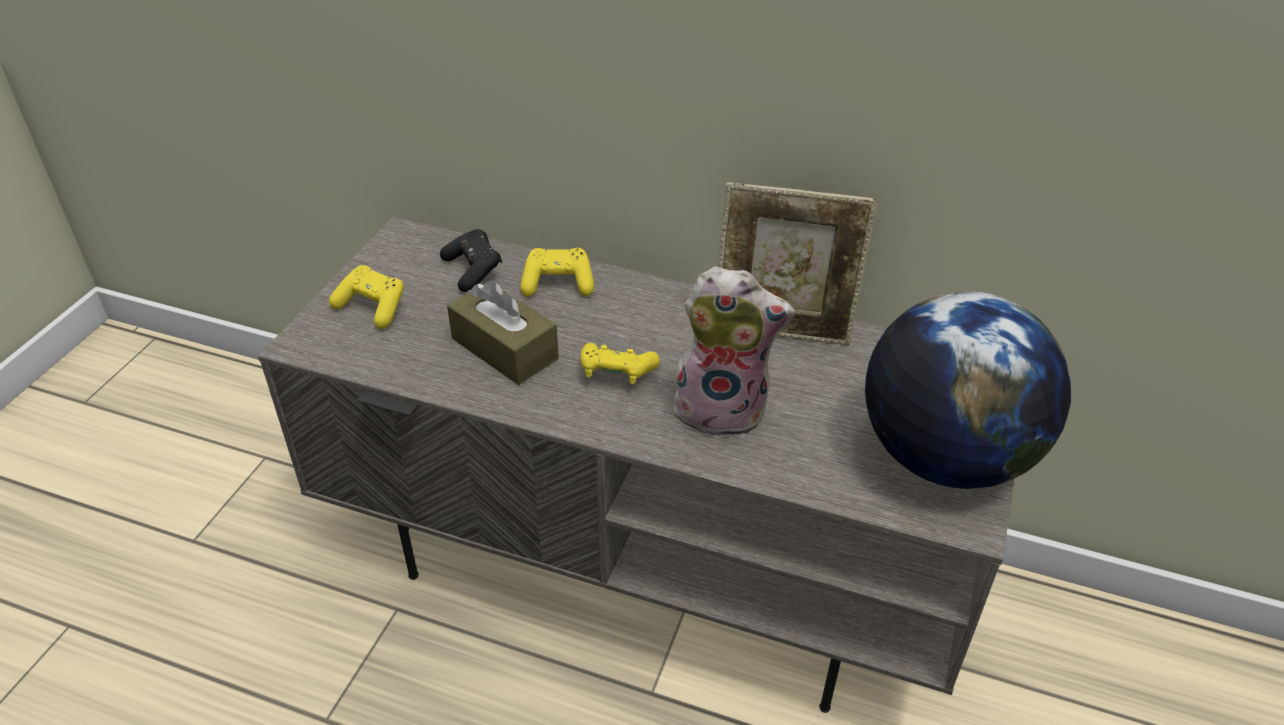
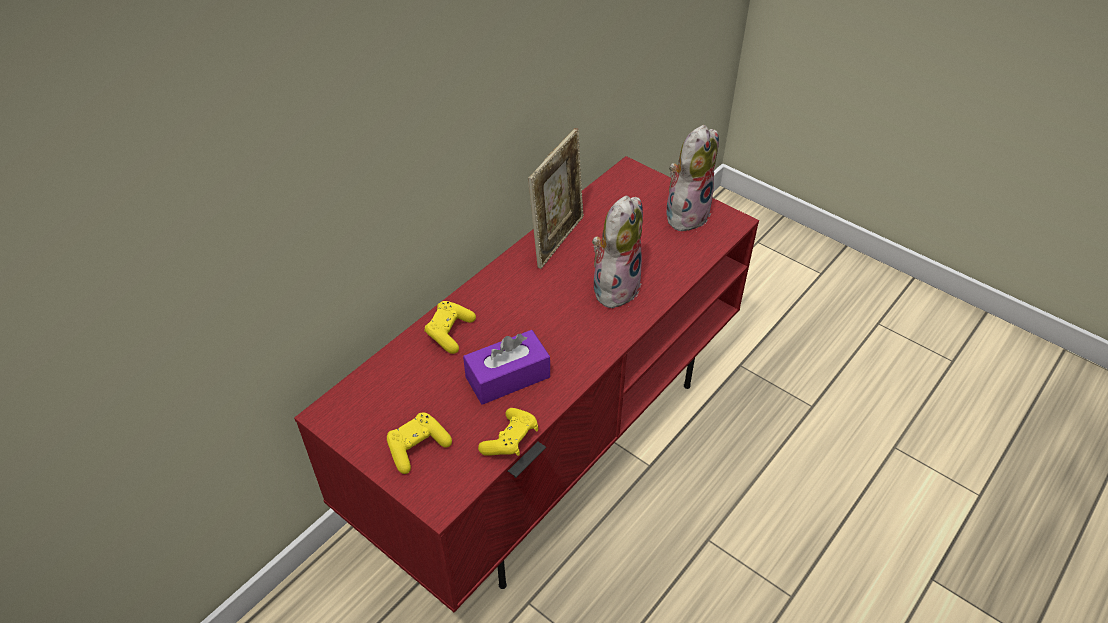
camera: 70 degrees left, 5 degrees up
(473, 270) = (405, 377): black game controller -> none
(504, 348) = (507, 377): brown tissue box -> purple tissue box
(616, 374) = (561, 325): yellow game controller -> yellow game controller (511, 441)
(646, 562) = (551, 439): grey tv stand -> red tv stand
(944, 457) = (686, 213): globe -> plush toy

